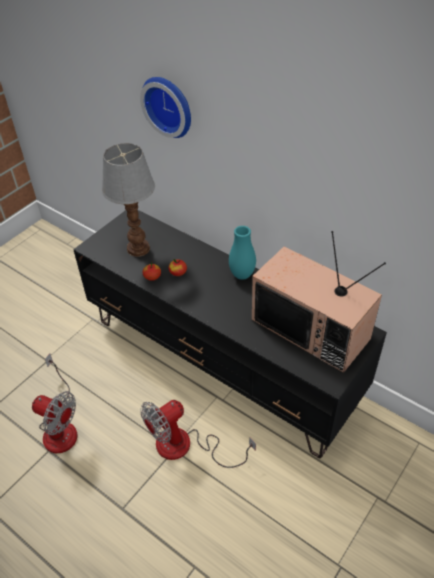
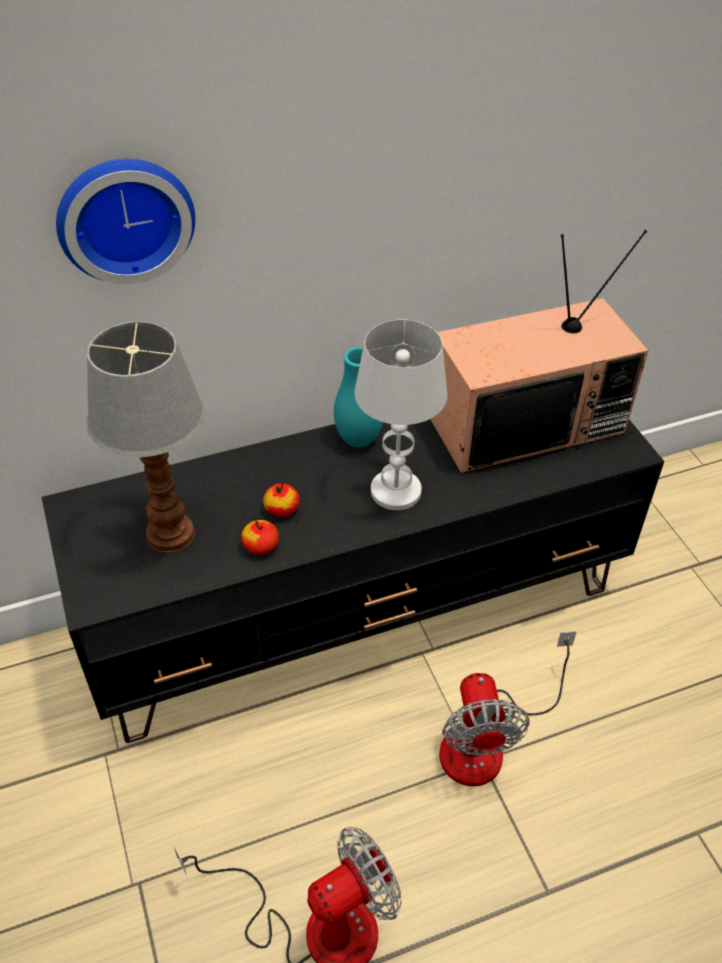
camera: 60 degrees left, 0 degrees up
(220, 303) = (396, 491): none -> white table lamp

